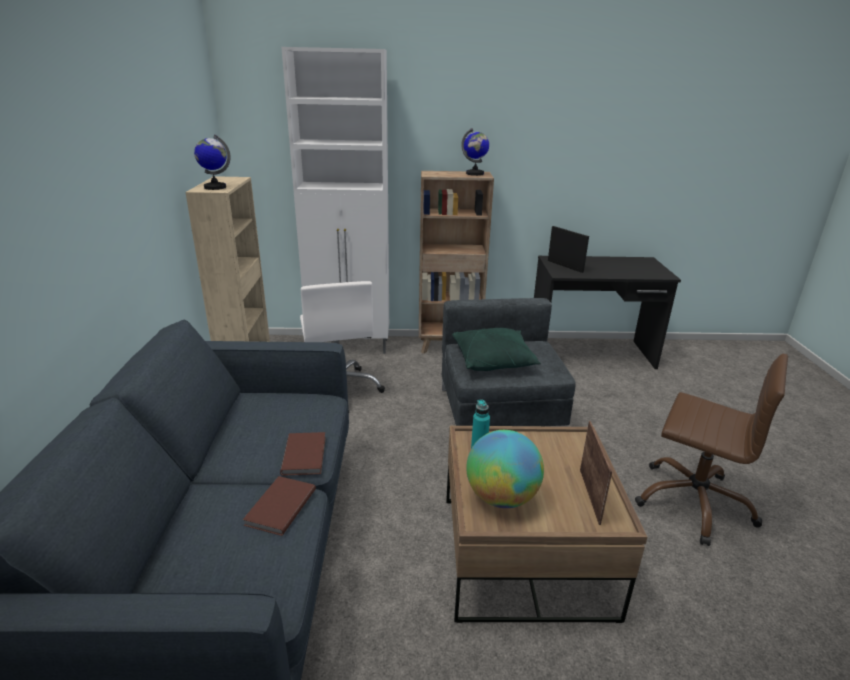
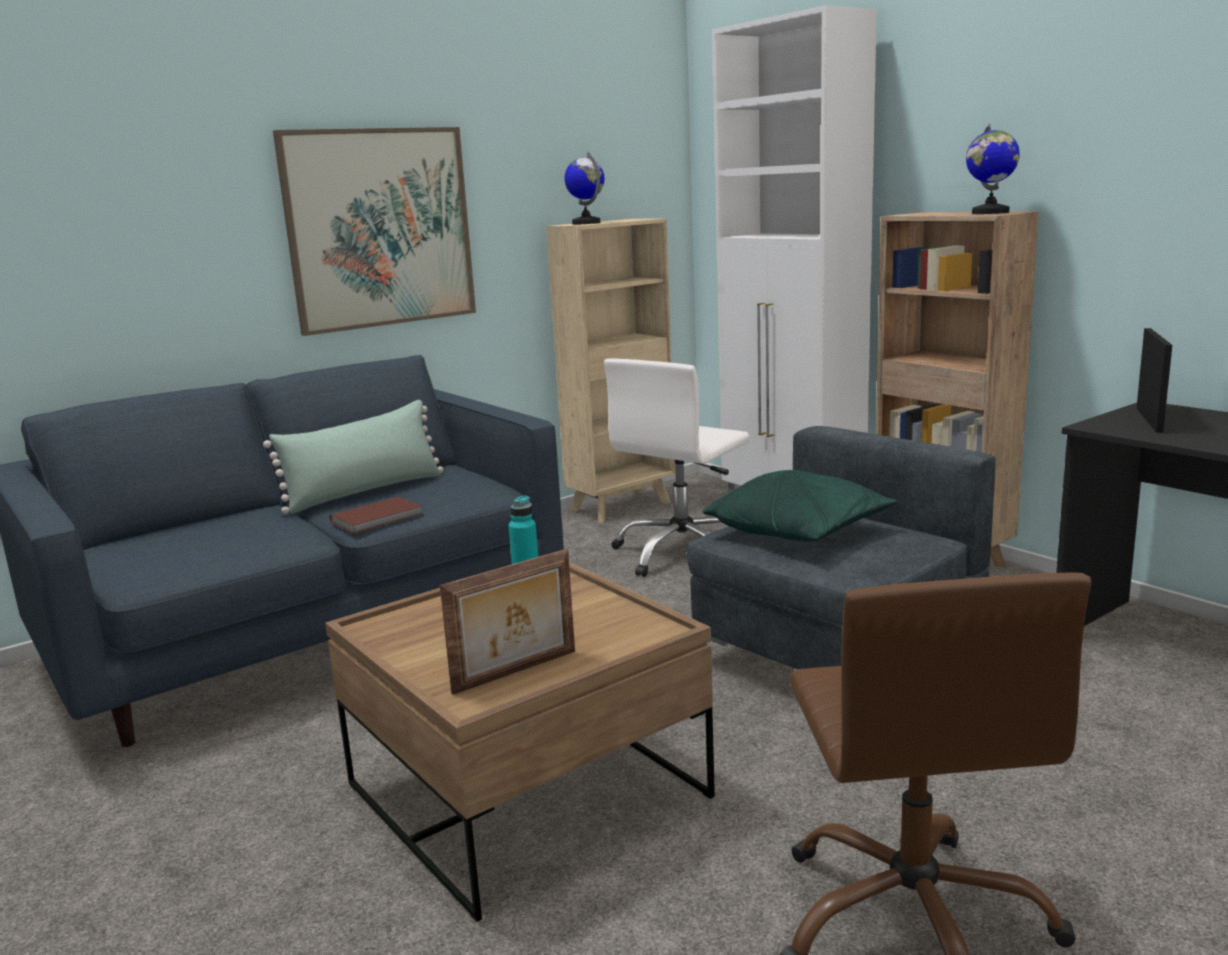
camera: 55 degrees right, 10 degrees down
(110, 218) = (380, 228): none -> picture
(236, 441) = (365, 492): none -> green pillow
(279, 507) = (278, 539): brown book -> none
(501, 497) = (435, 624): globe -> none

